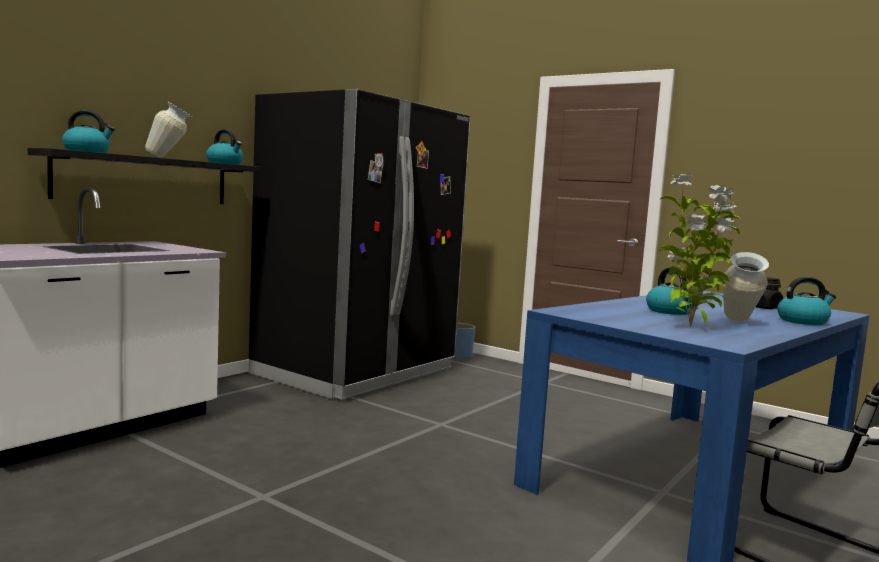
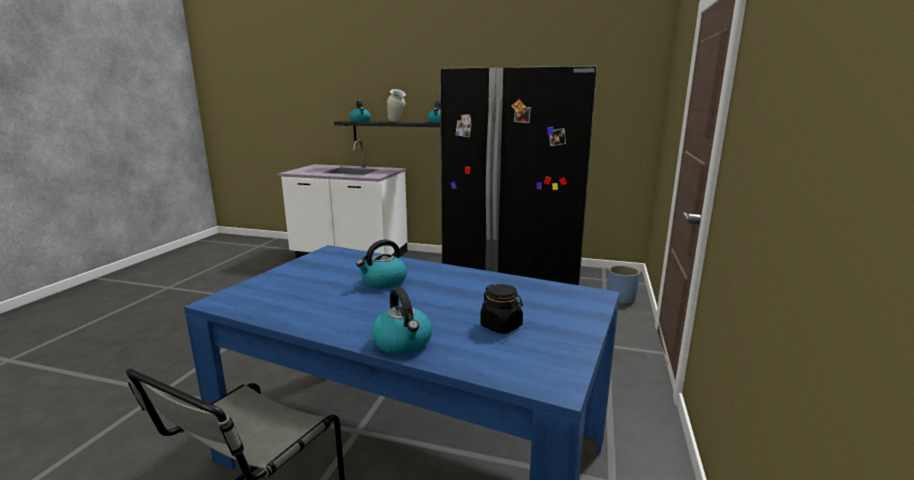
camera: 70 degrees right, 10 degrees up
(692, 327) = (300, 290): potted plant -> none
(738, 323) = (344, 308): vase -> none

